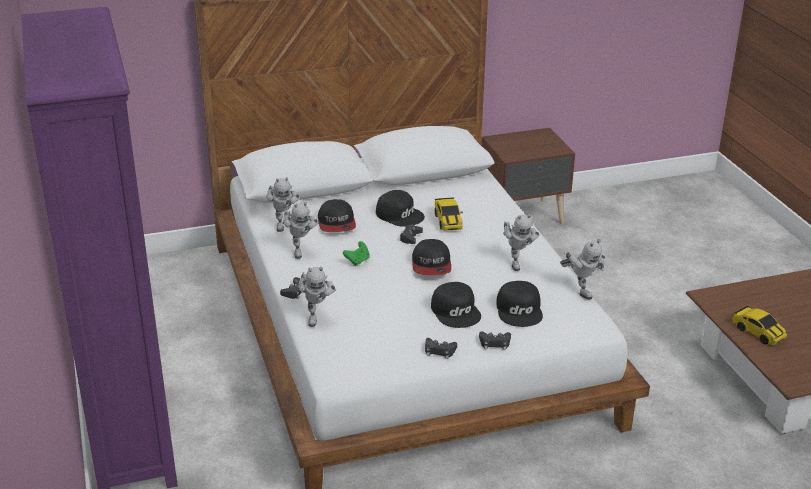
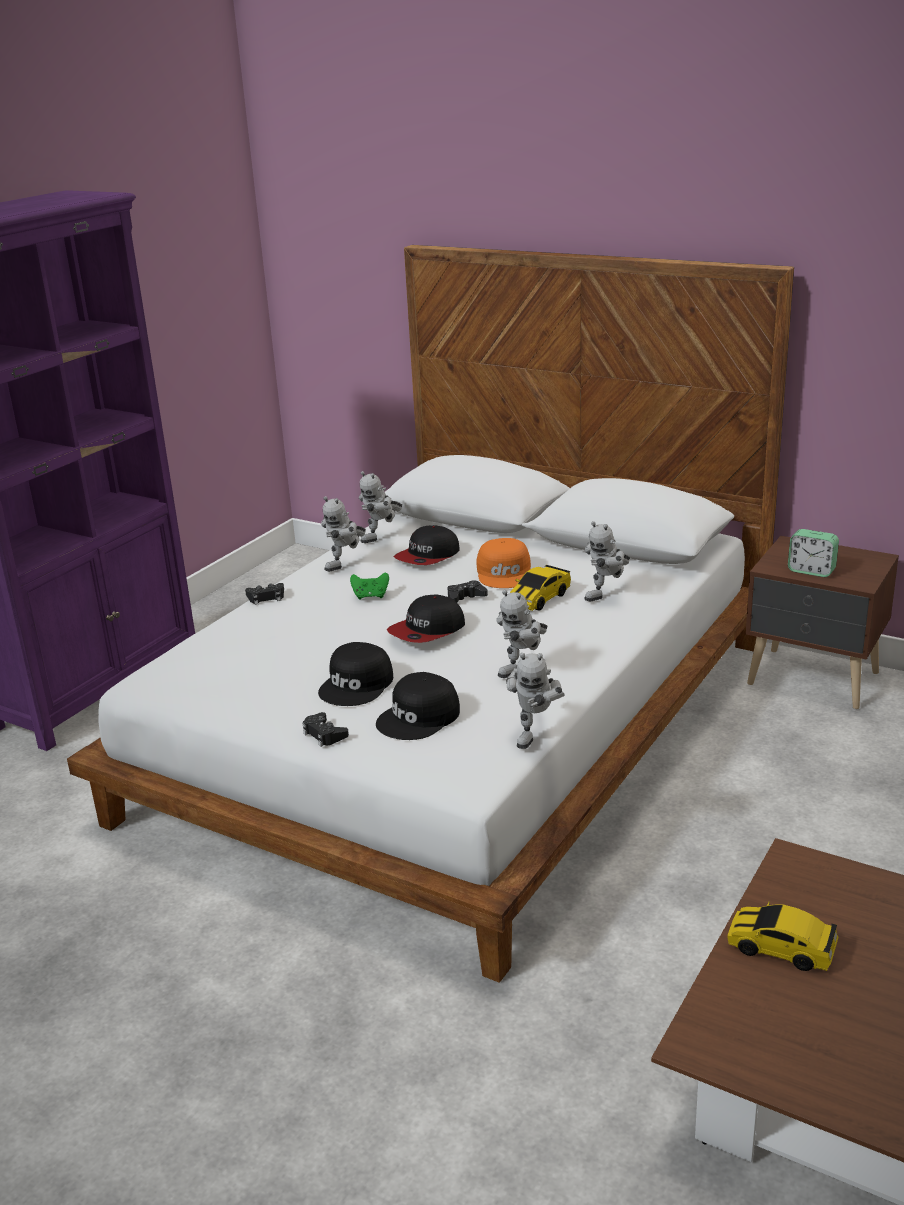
camera: 50 degrees right, 5 degrees down
(316, 316) = (235, 626): toy robot -> toy robot (607, 595)
(400, 214) = (505, 573): black cap -> orange cap
(439, 351) = (259, 711): black game controller -> none
(530, 151) = (811, 571): none -> alarm clock
(758, 332) = (781, 949): toy car -> toy car turned 105 degrees clockwise

